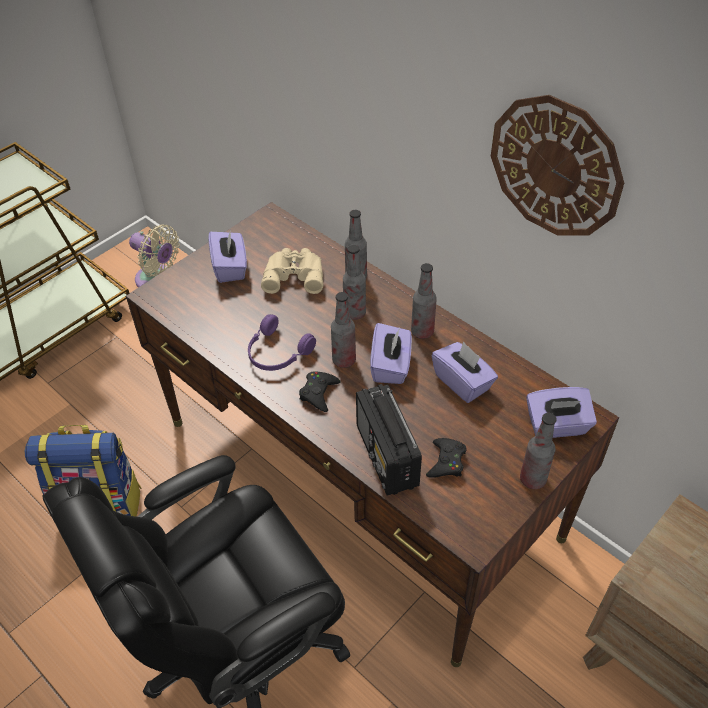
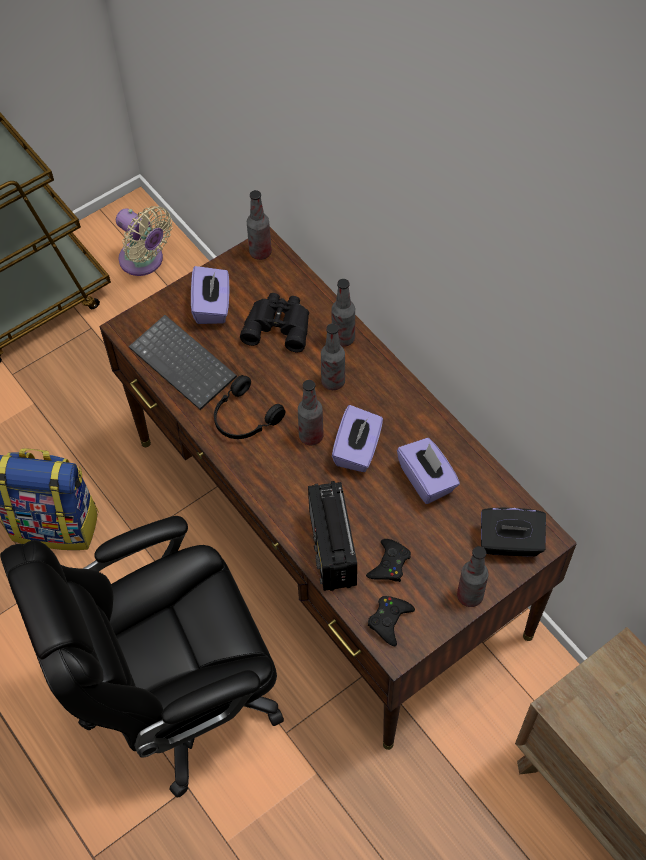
camera: 10 degrees right, 10 degrees up
(212, 315) = (185, 363): none -> keyboard
(277, 353) = (244, 418): purple headphones -> black headphones
(294, 274) = (278, 324): beige binoculars -> black binoculars
(318, 393) = (278, 470): black game controller -> black game controller (389, 620)
(422, 332) = (399, 414): bottle -> bottle (260, 252)
(555, 167) = (525, 309): wall clock -> none
(557, 426) = (510, 543): purple tissue box -> black tissue box

